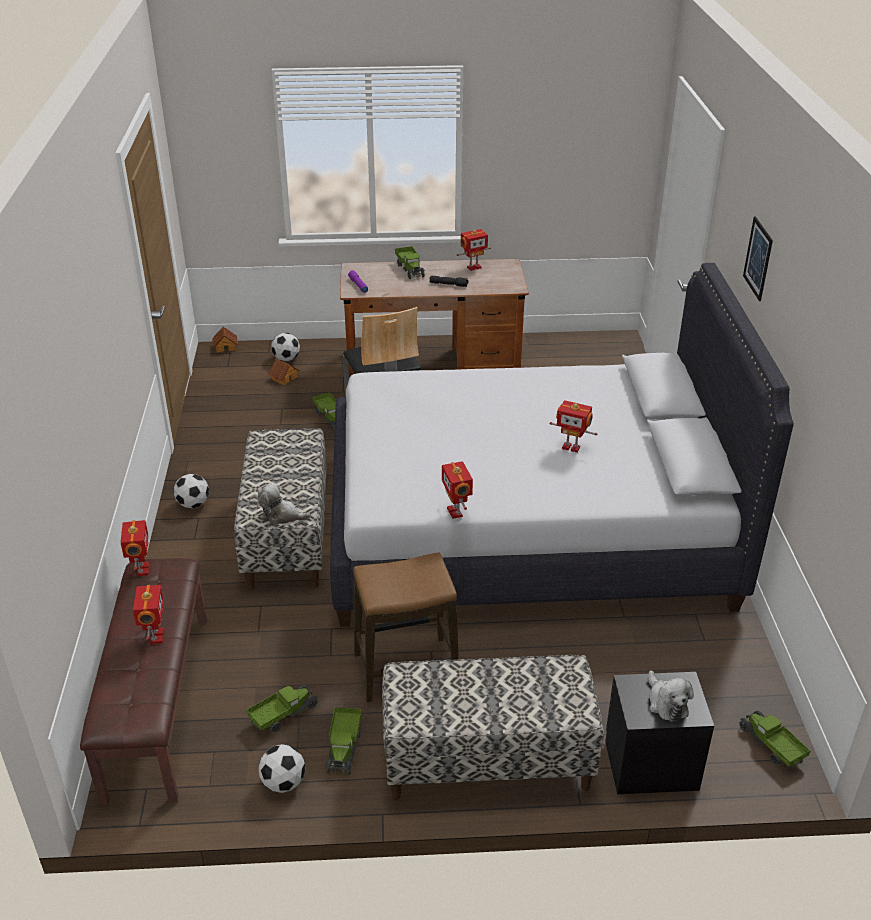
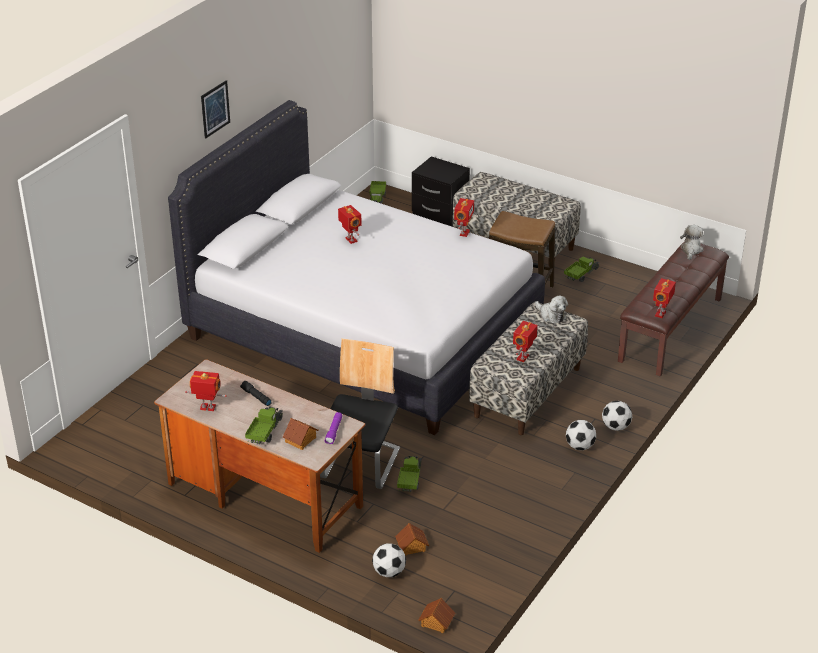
camera: 145 degrees left, 0 degrees up
(155, 636) = (670, 277): toy robot -> toy robot (523, 358)
(283, 714) = (603, 299): toy truck -> none
(283, 783) = (622, 273): football -> football (615, 427)
(376, 273) = (301, 440): none -> toy house
(666, 703) = (441, 168): plush toy -> plush toy (691, 250)

